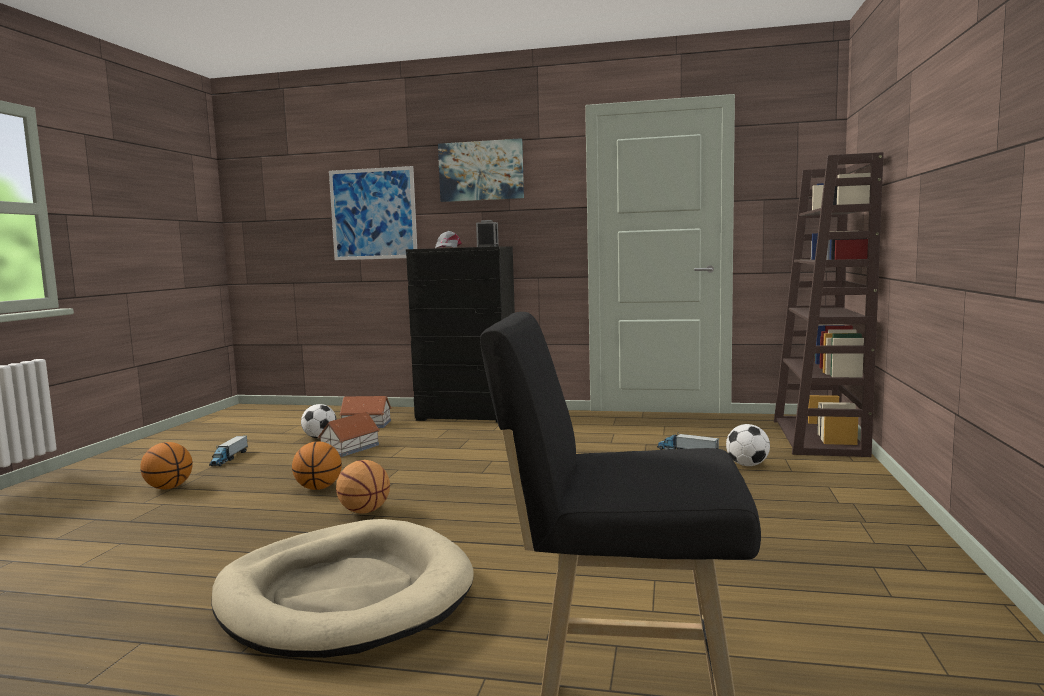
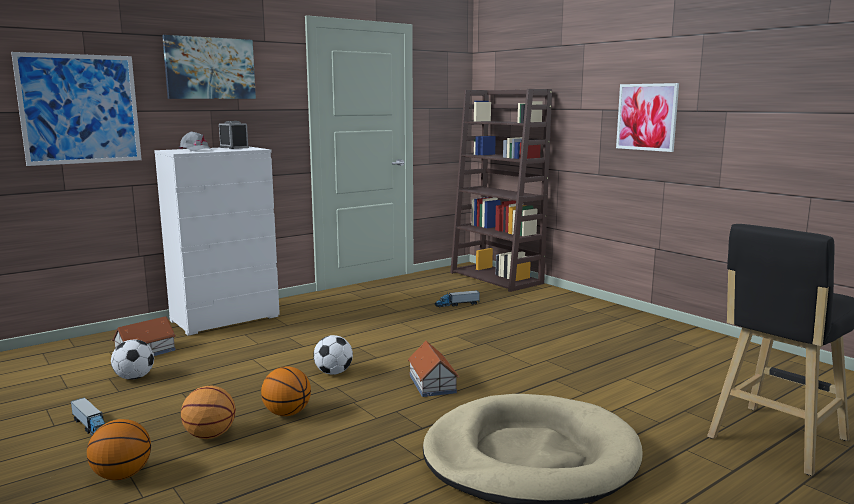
camera: 50 degrees left, 5 degrees up
(351, 448) = (204, 376): toy house -> toy house (432, 383)
(365, 511) = (381, 412): basketball -> basketball (210, 435)
(468, 415) = (226, 319): black dresser -> white dresser
(747, 465) = (506, 304): football -> football (333, 373)
(950, 176) = (647, 117): none -> picture

